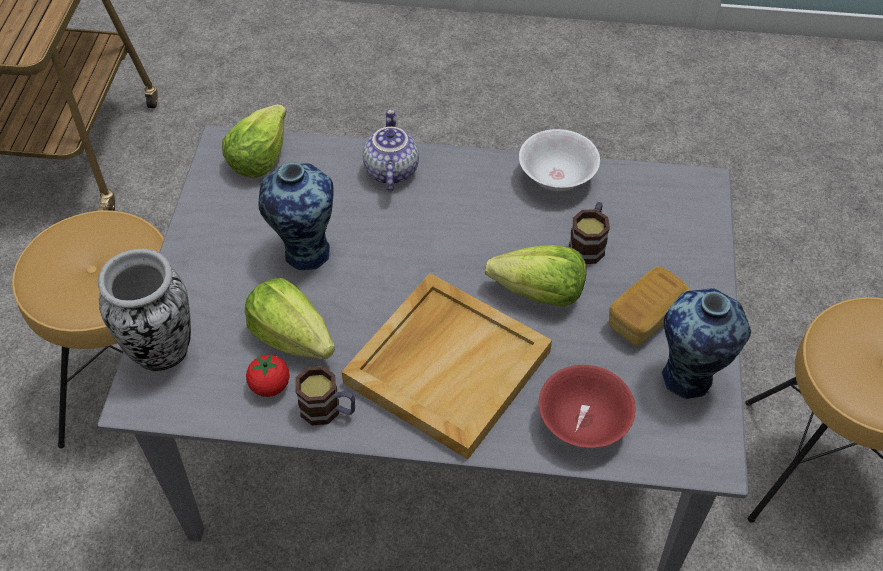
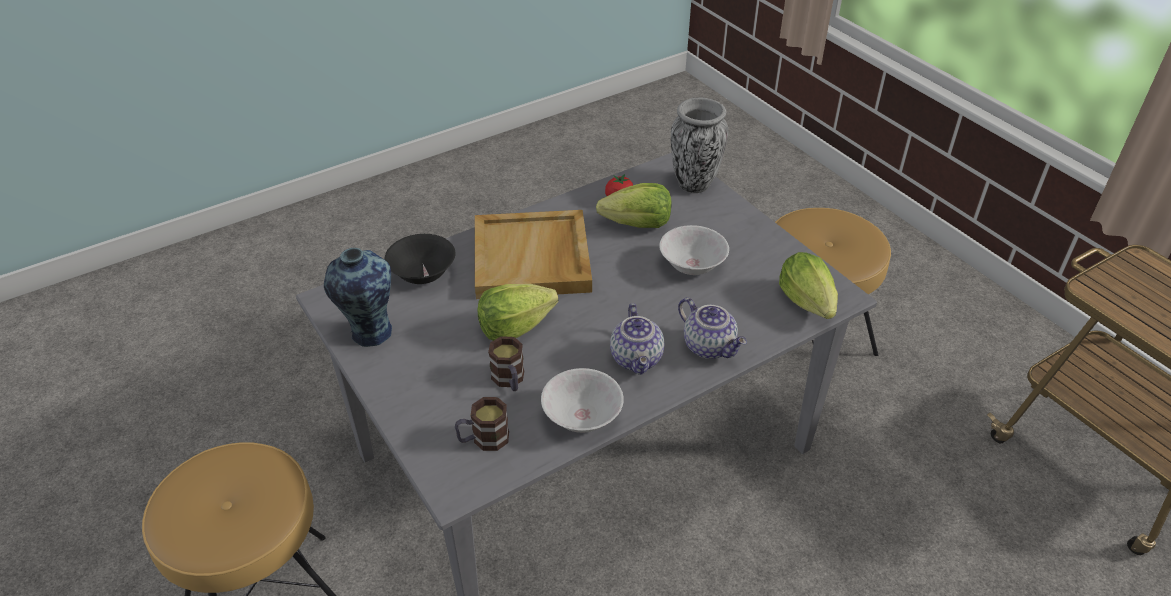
camera: 140 degrees right, 10 degrees down
(305, 251) = (692, 266): vase -> white bowl
(328, 410) = (575, 207): mug -> mug (483, 439)
(461, 196) = (637, 359): none -> teapot
(584, 423) = (422, 275): red bowl -> black bowl
(645, 317) = (427, 353): bread -> none

